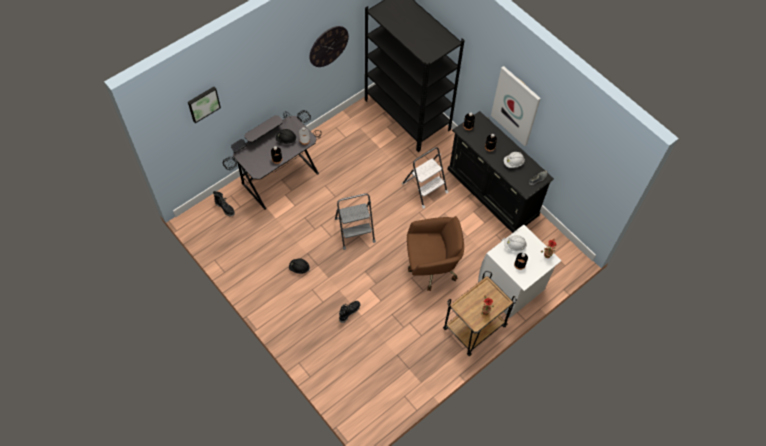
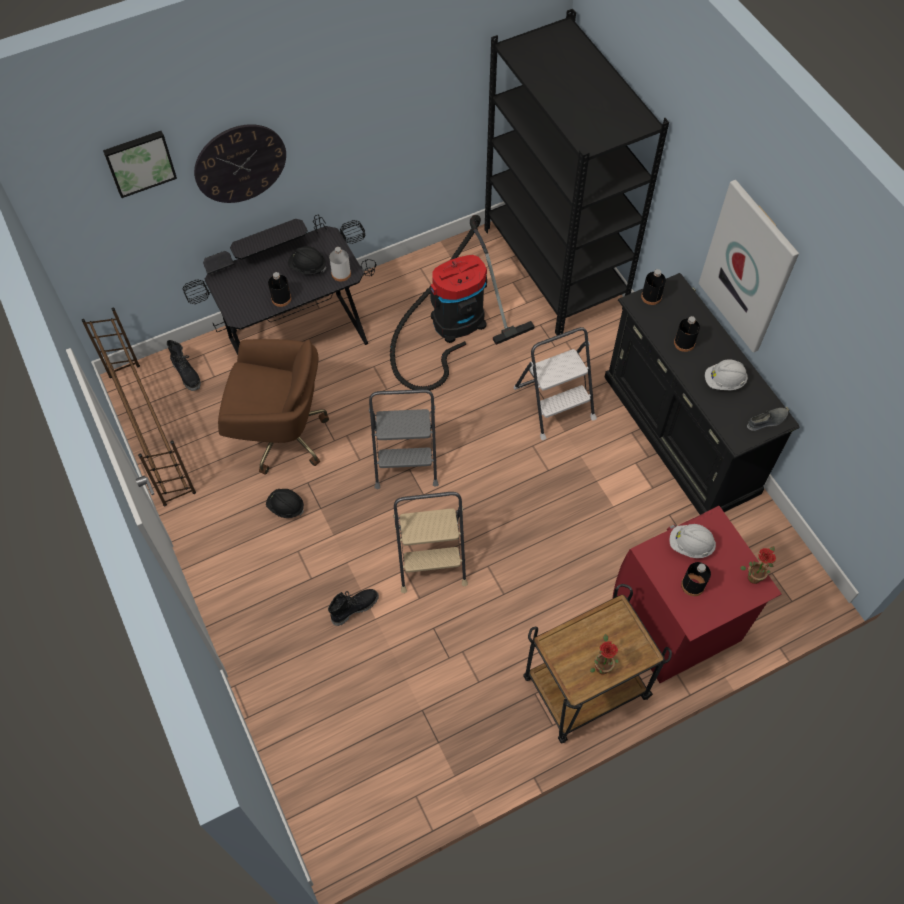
camera: 15 degrees right, 0 degrees up
(215, 242) = (151, 432): none -> brown shoe rack
(328, 46) = (413, 103): wall clock -> wall clock (240, 163)
(361, 155) = (453, 325): none -> vacuum cleaner
(380, 276) = (430, 552): none -> beige step ladder
(430, 268) = (528, 556): brown office chair -> brown office chair (281, 437)
(511, 288) = (675, 625): white washing machine -> red washing machine

